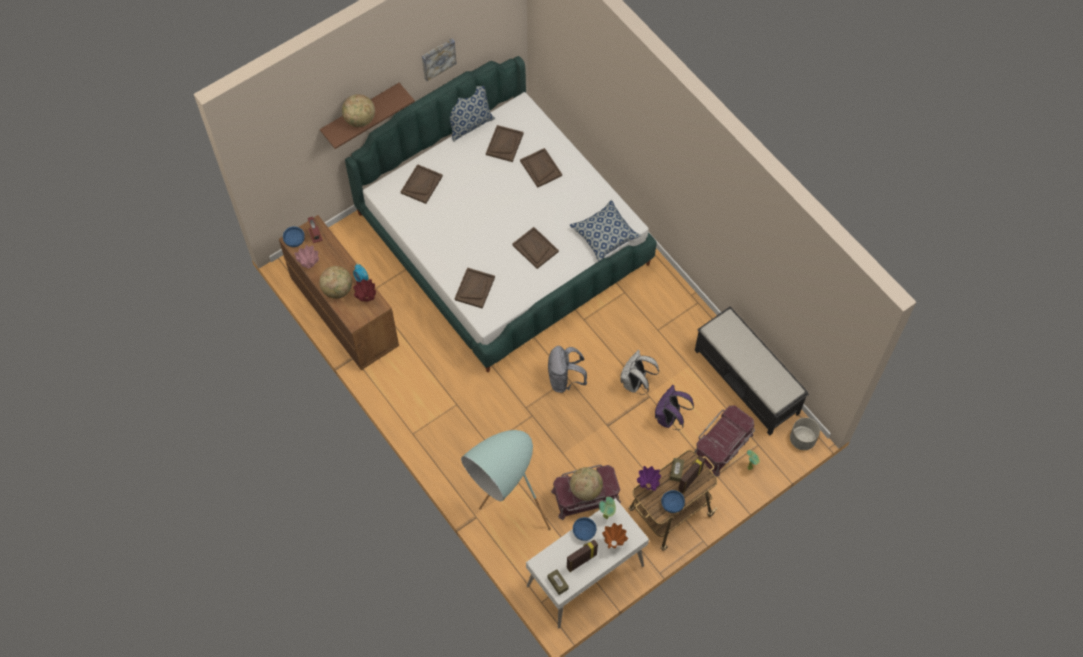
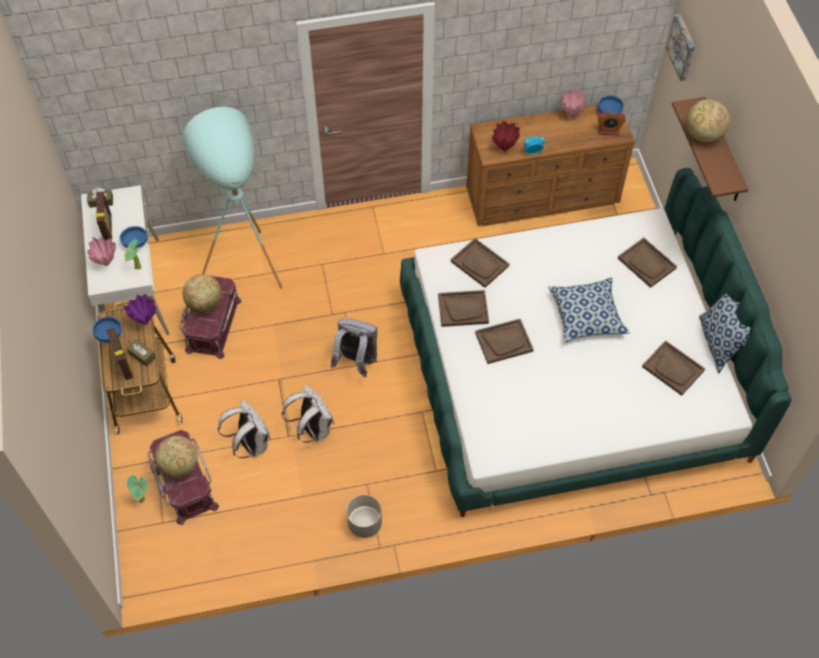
camera: 115 degrees right, 5 degrees down
(338, 289) = (529, 129): globe -> globe (179, 466)
(438, 58) = (772, 239): picture -> picture (682, 47)
(540, 168) = (619, 393): brown tray -> brown tray (463, 309)
(605, 235) = (487, 423): pillow -> pillow (586, 316)
(614, 542) = (106, 263): orange vase -> pink vase
(669, 418) = (250, 444): purple backpack -> white backpack
(747, 382) = (244, 551): black bench -> none
(802, 439) = (137, 576): grey planter -> grey planter (364, 523)

